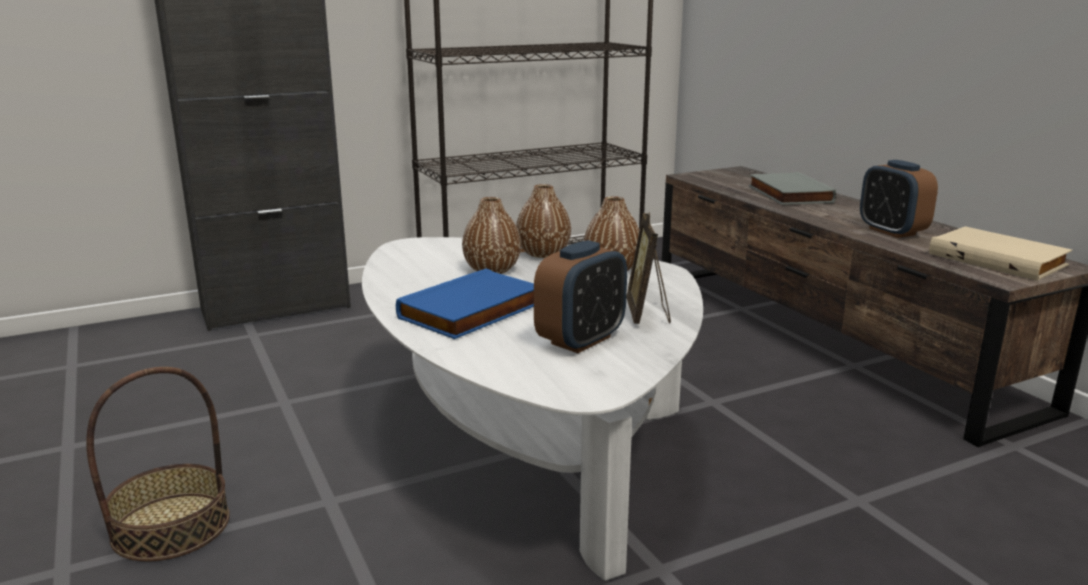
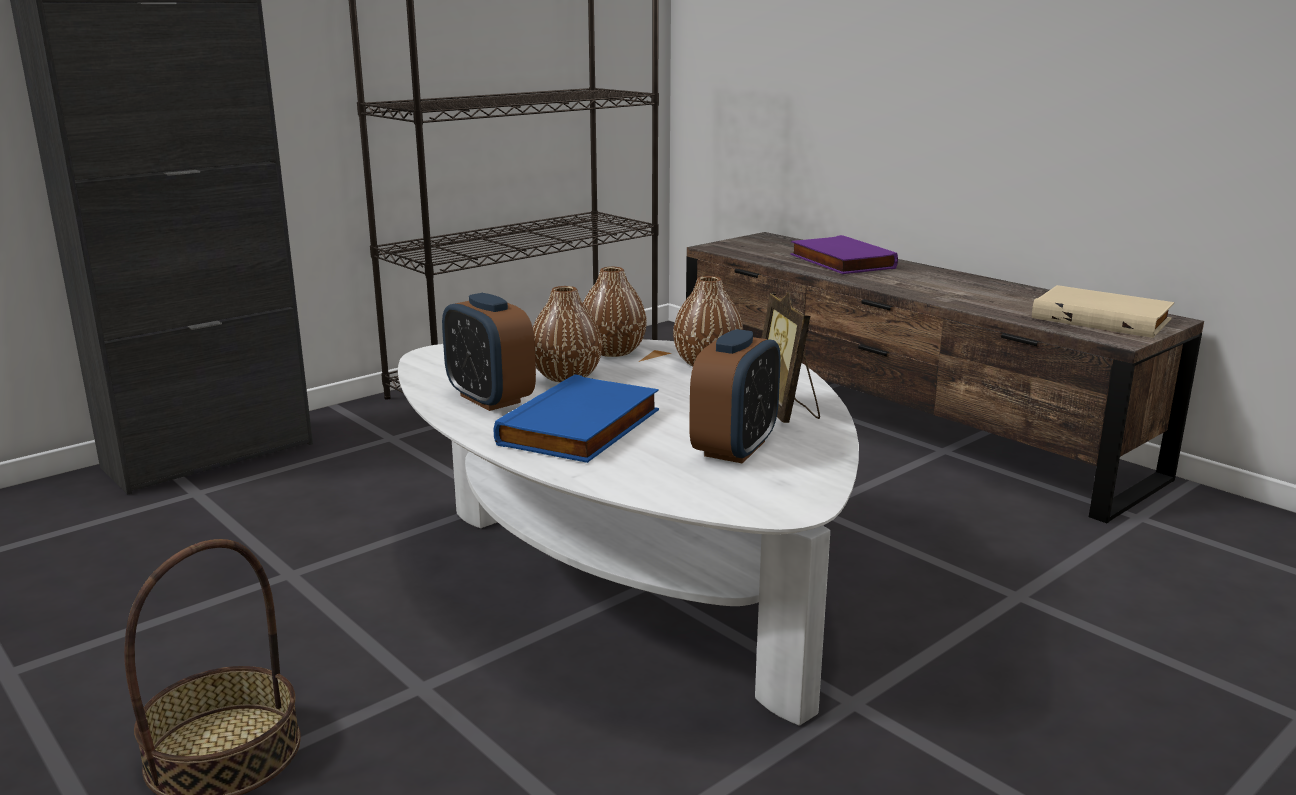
camera: 15 degrees left, 0 degrees up
(787, 194) = (839, 262): grey book -> purple book
(892, 231) = (978, 296): alarm clock -> alarm clock (490, 399)

